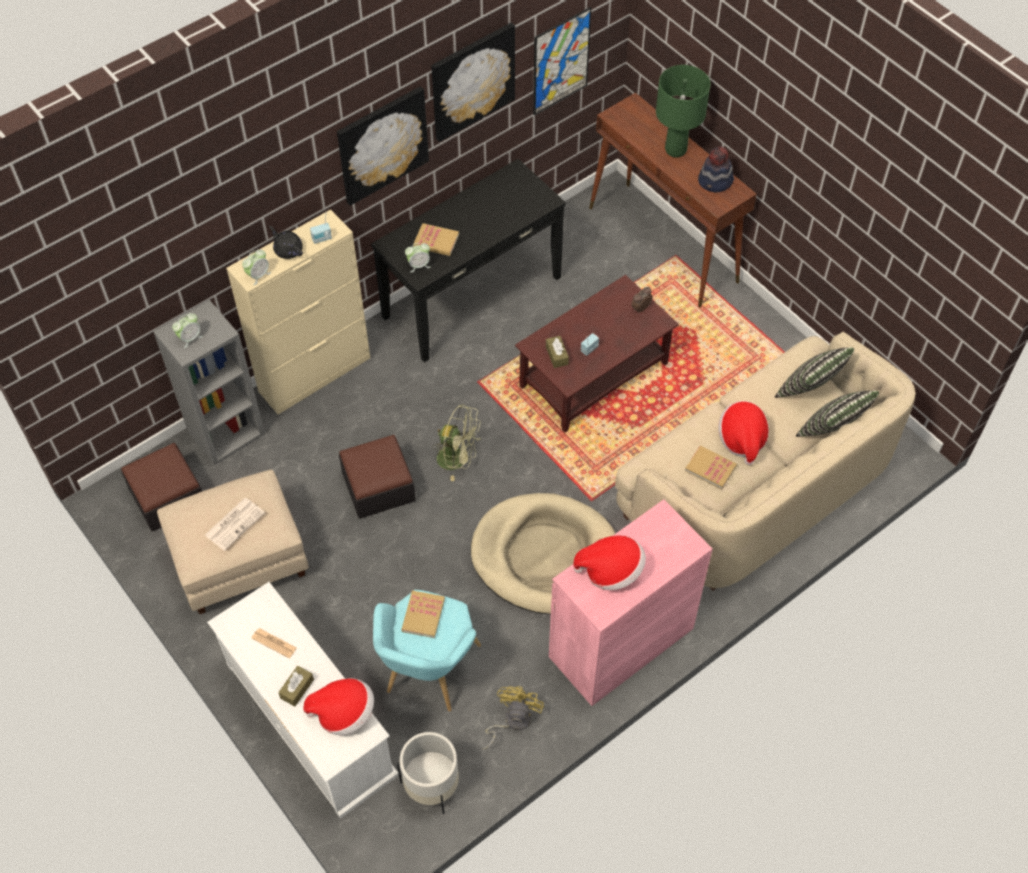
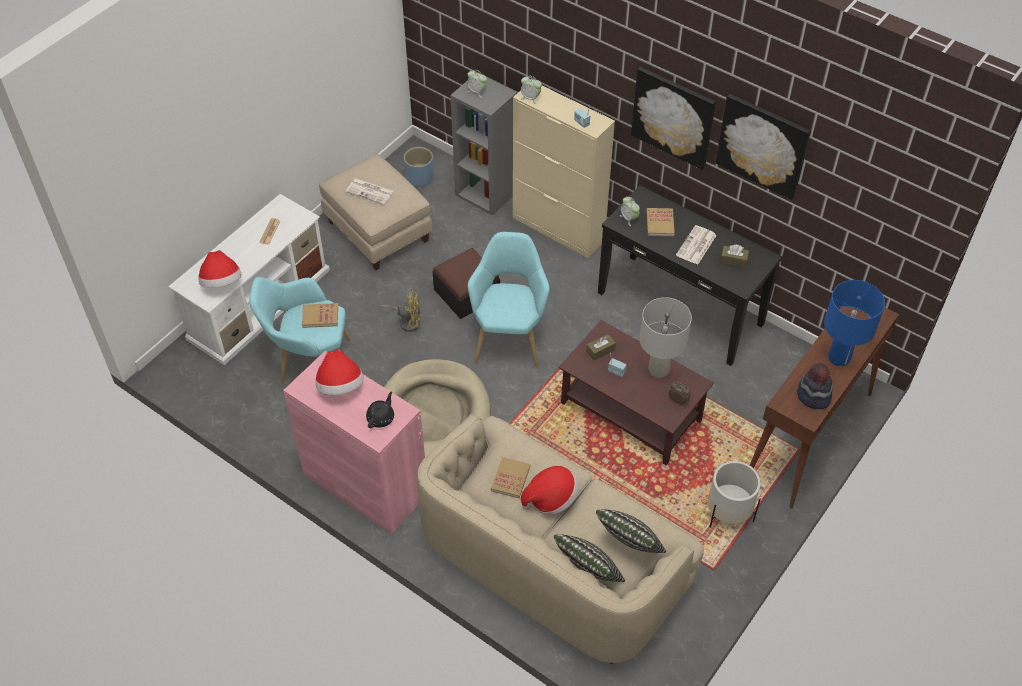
camera: 75 degrees right, 5 degrees down
(167, 496) = (420, 178): ottoman -> blue planter
(288, 250) = (562, 107): black teapot -> black teapot (381, 418)
(297, 689) = (236, 253): brown tissue box -> brown tissue box (733, 260)
(431, 785) = (219, 386): white planter -> white planter (728, 513)
(458, 459) = (509, 337): green fan -> turquoise armchair
(479, 220) = (696, 246): none -> newspaper
(512, 721) = (280, 424): yellow fan -> yellow fan (407, 321)
(561, 61) = (851, 217): picture -> none
(598, 314) = (658, 370): none -> grey table lamp
(675, 150) = (838, 357): green table lamp -> blue table lamp

